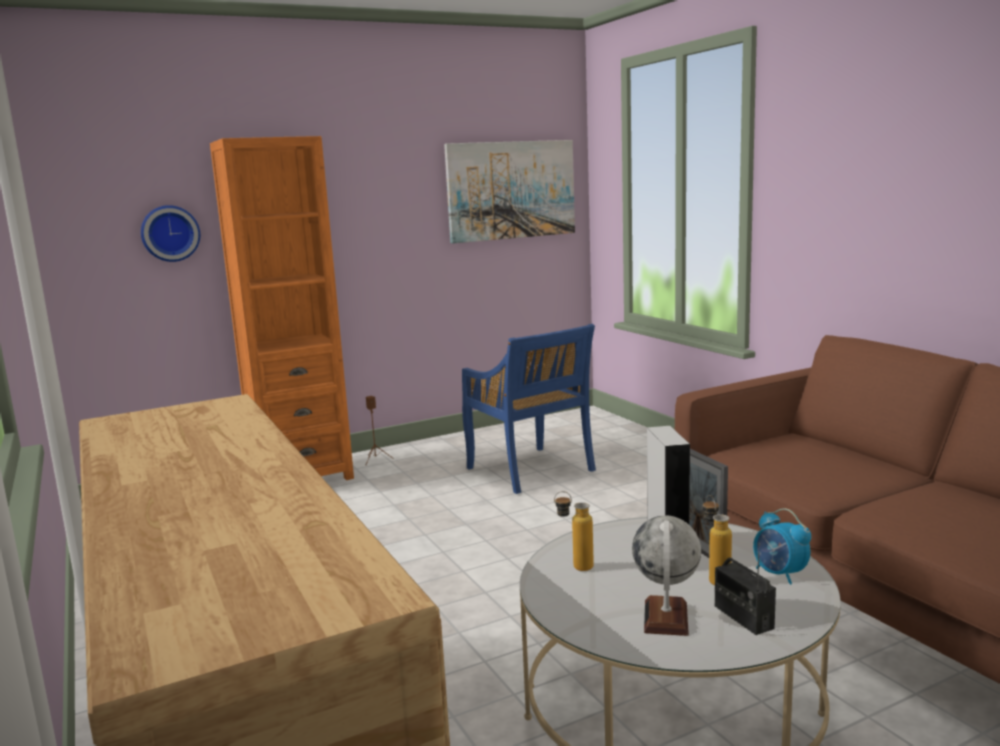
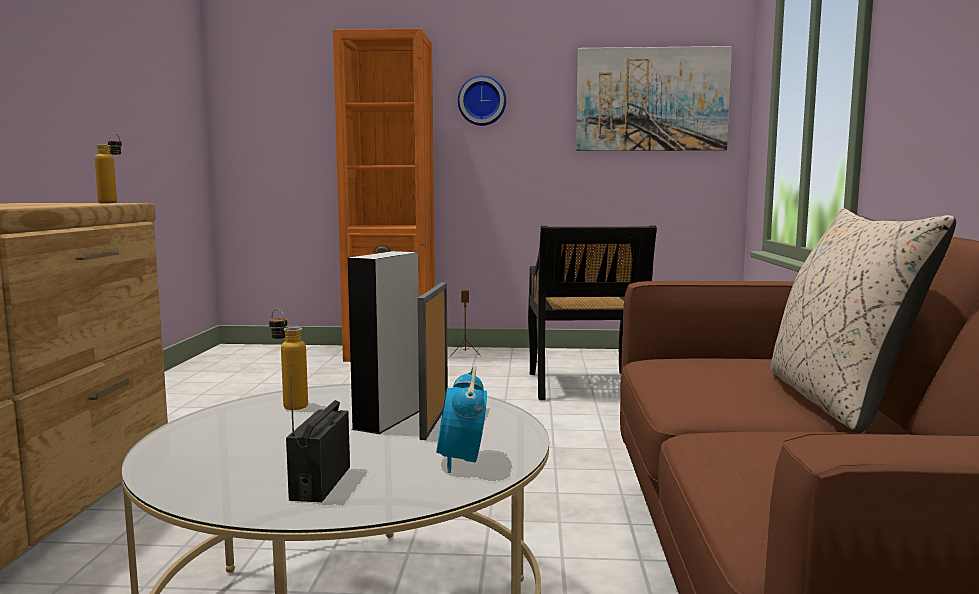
camera: 30 degrees right, 5 degrees down
(170, 233) = (314, 122): wall clock -> wall clock (482, 101)
(531, 470) = (585, 386): blue chair -> black chair
(666, 617) = (252, 460): globe -> none
(715, 578) = (385, 446): bottle -> bottle (113, 202)
(875, 466) = (837, 401): none -> beige pillow

